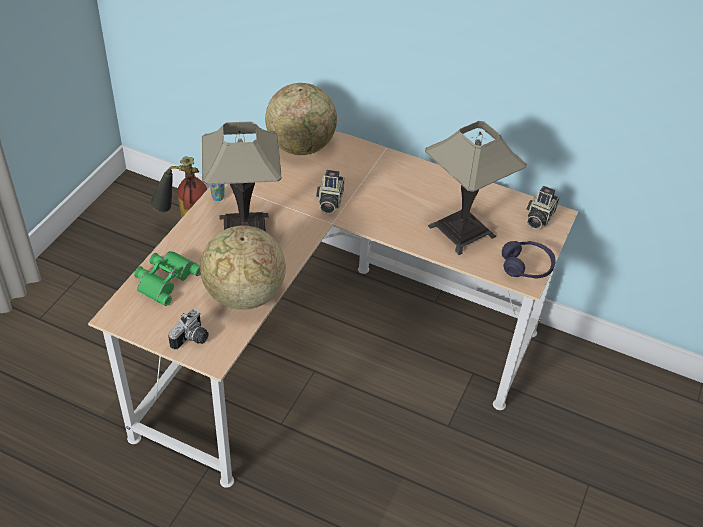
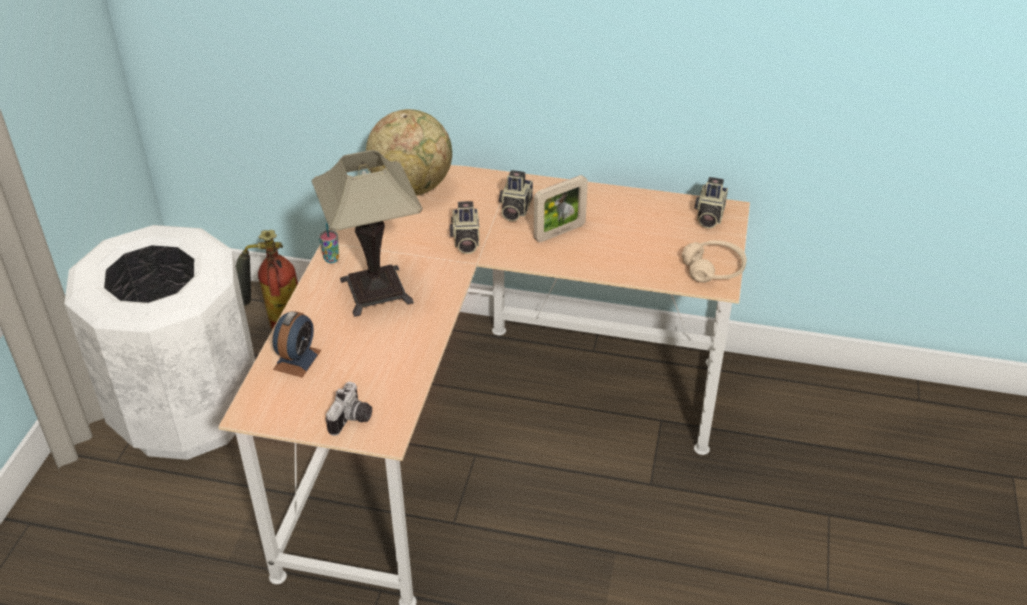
camera: 10 degrees left, 5 degrees down
(103, 288) = (188, 411): none -> white trash can
(165, 279) = (297, 360): green binoculars -> alarm clock
(244, 295) = (399, 360): globe -> none
(378, 181) = (514, 209): none -> camera
(408, 208) = (559, 232): none -> picture frame
(461, 231) = (628, 245): table lamp -> none
(526, 266) = (713, 269): purple headphones -> beige headphones

